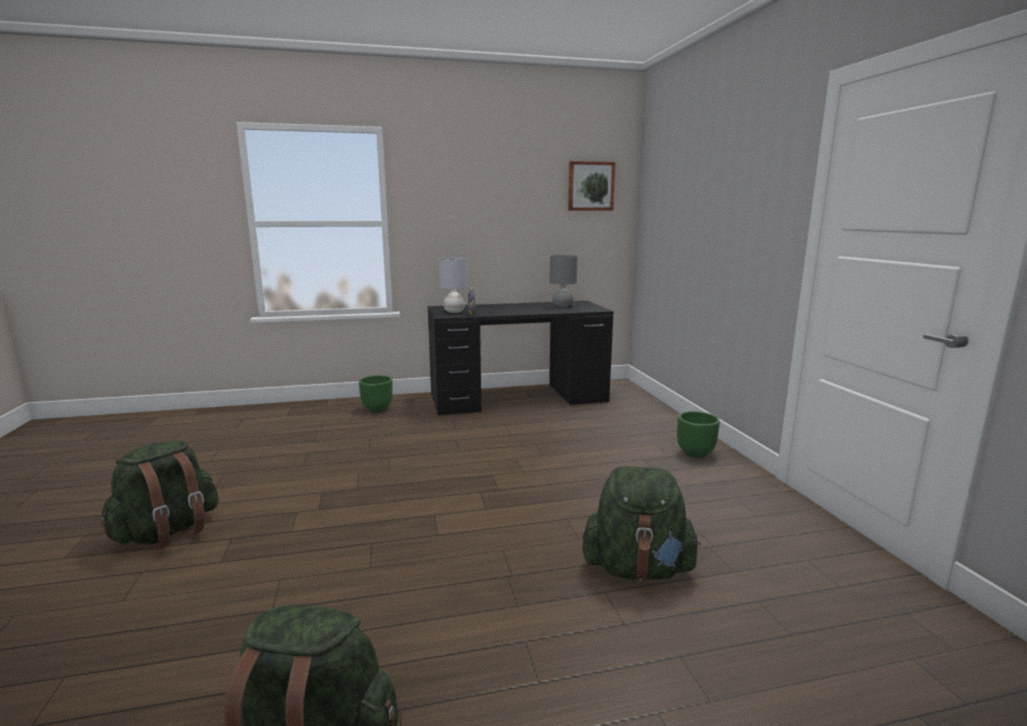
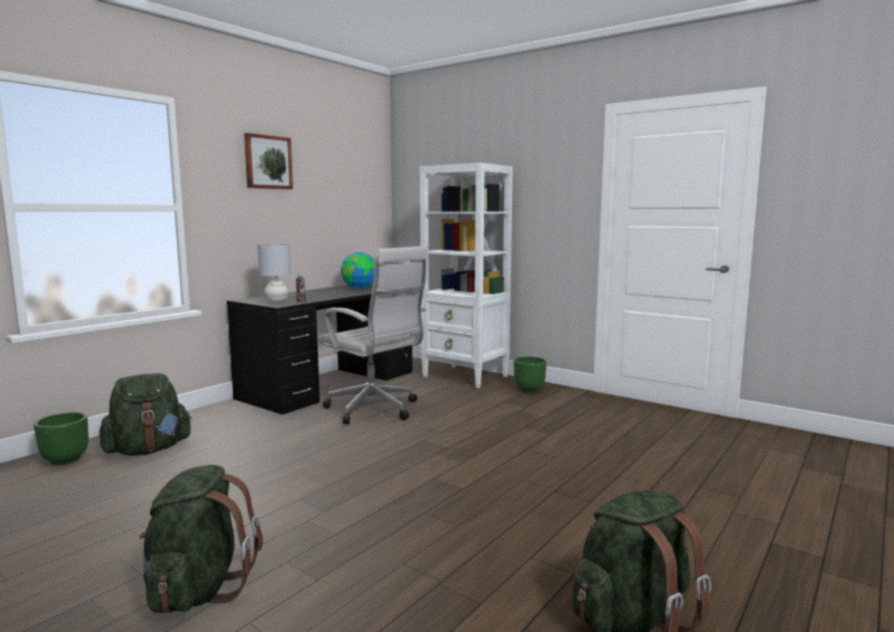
camera: 40 degrees left, 5 degrees down
(377, 409) = (203, 425): green planter -> green planter (65, 460)
(508, 432) = (375, 410): none -> white office chair
(562, 306) = (360, 288): grey table lamp -> globe
(590, 186) = (359, 175): picture -> picture (268, 162)
(637, 569) = (612, 458): green backpack -> green backpack (148, 450)
(653, 419) = (465, 376): none -> white bookcase

